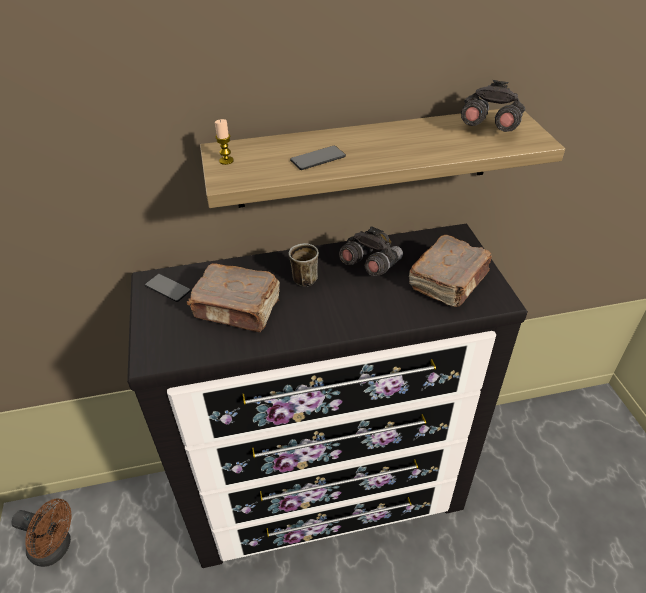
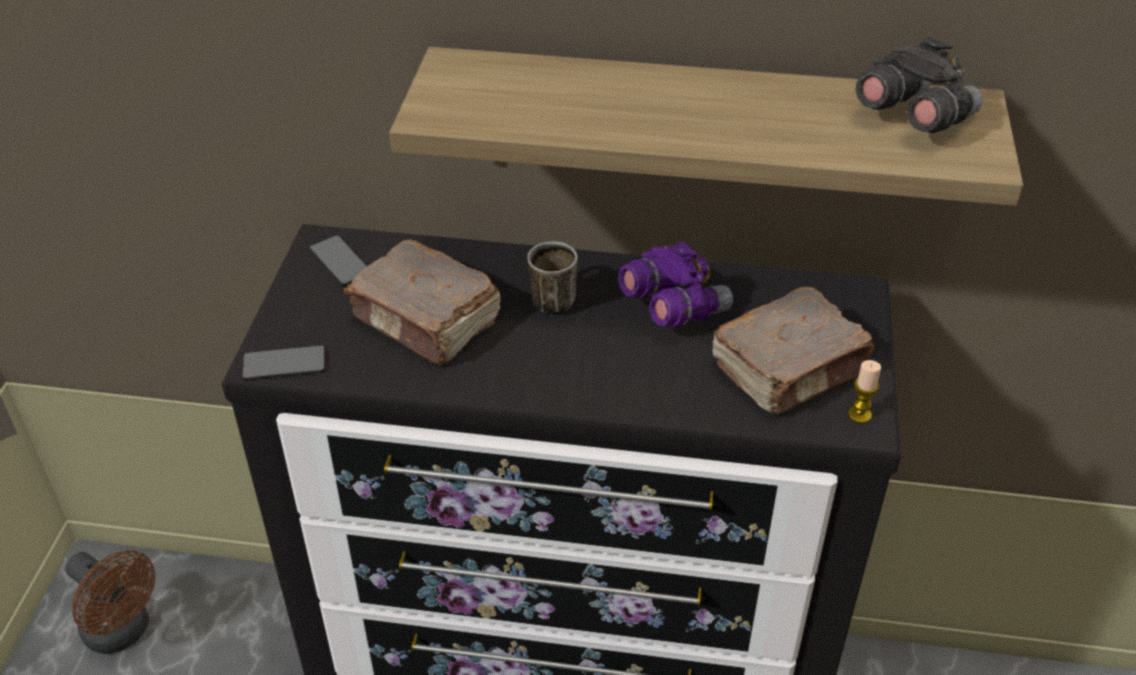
camera: 20 degrees right, 0 degrees up
(226, 161) = (449, 83): candle -> candle (859, 415)
(318, 159) = (589, 111): phone -> phone (284, 364)
(370, 265) = (672, 307): grey binoculars -> purple binoculars

